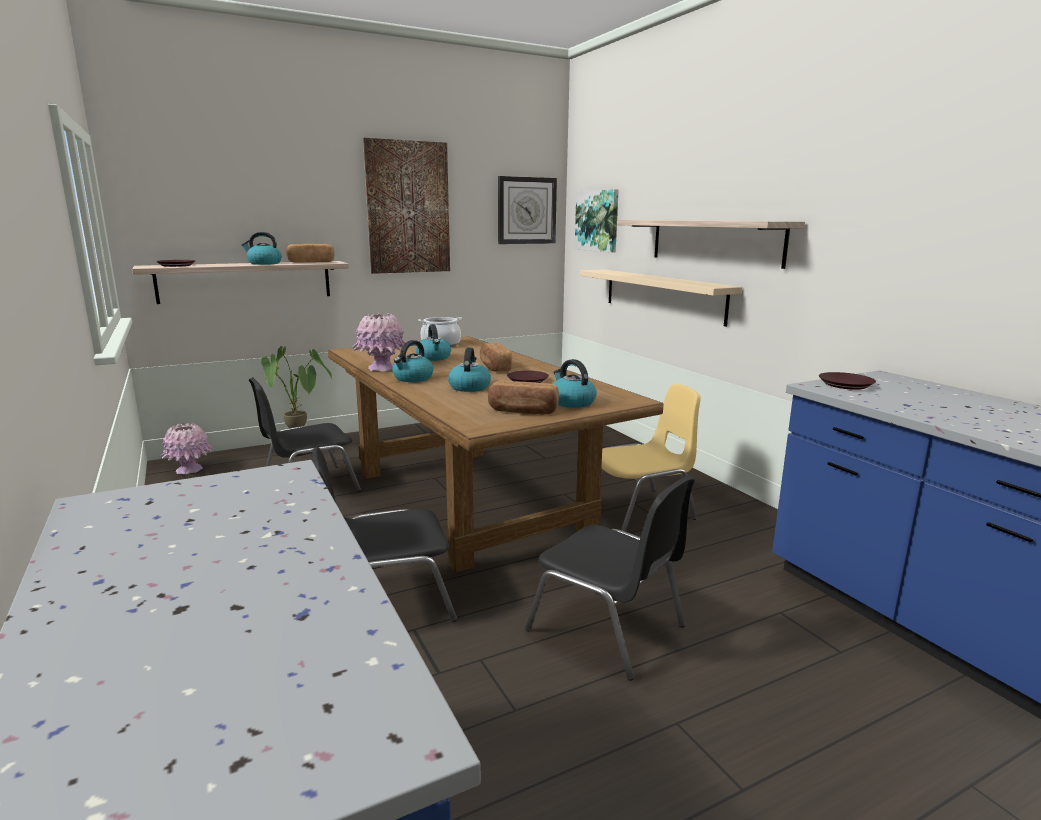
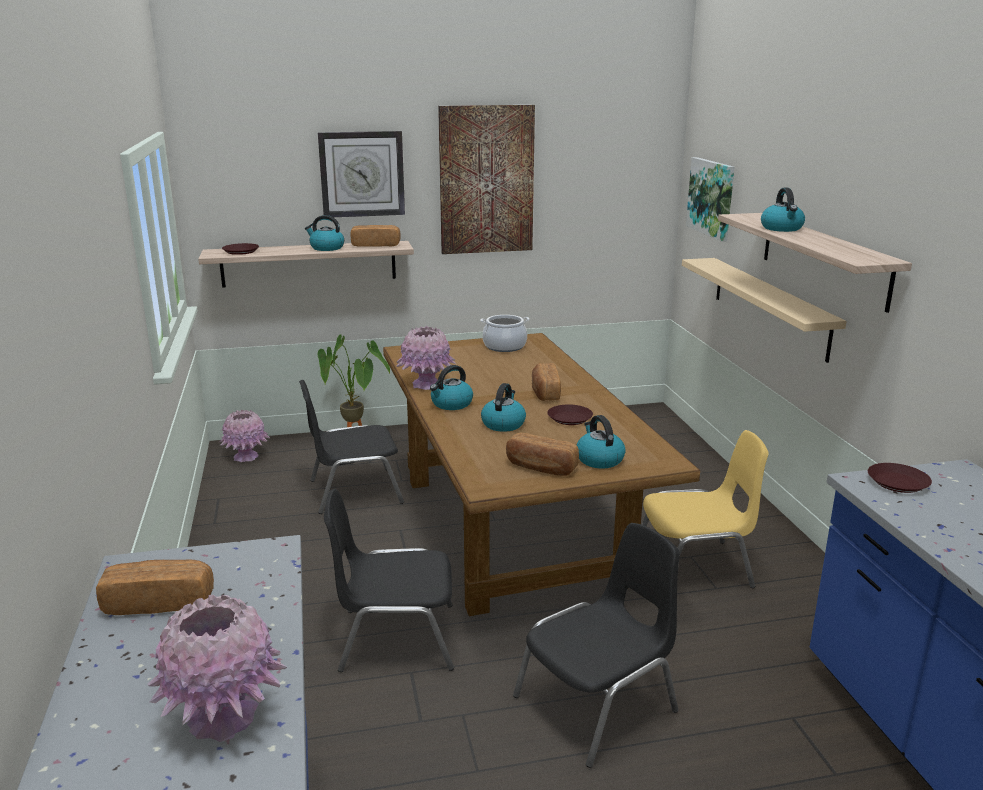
camera: 15 degrees right, 5 degrees up
(147, 532) = (159, 602): none -> bread
(285, 637) = (224, 717): none -> pink vase
(434, 358) = (487, 370): kettle -> kettle (782, 228)
(526, 210) = (630, 177): wall clock -> wall clock (362, 174)
(608, 629) = (598, 704): black chair -> black chair turned 90 degrees counterclockwise

